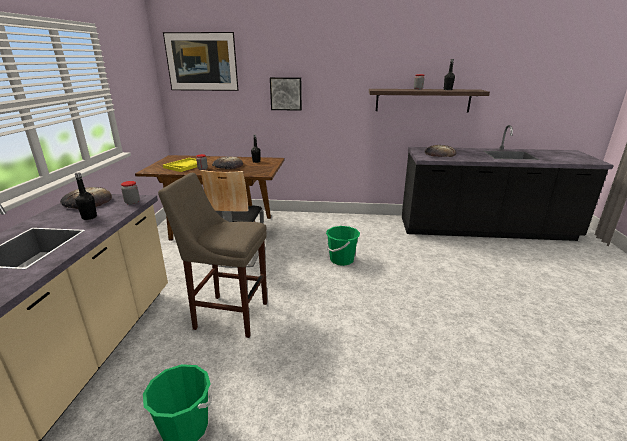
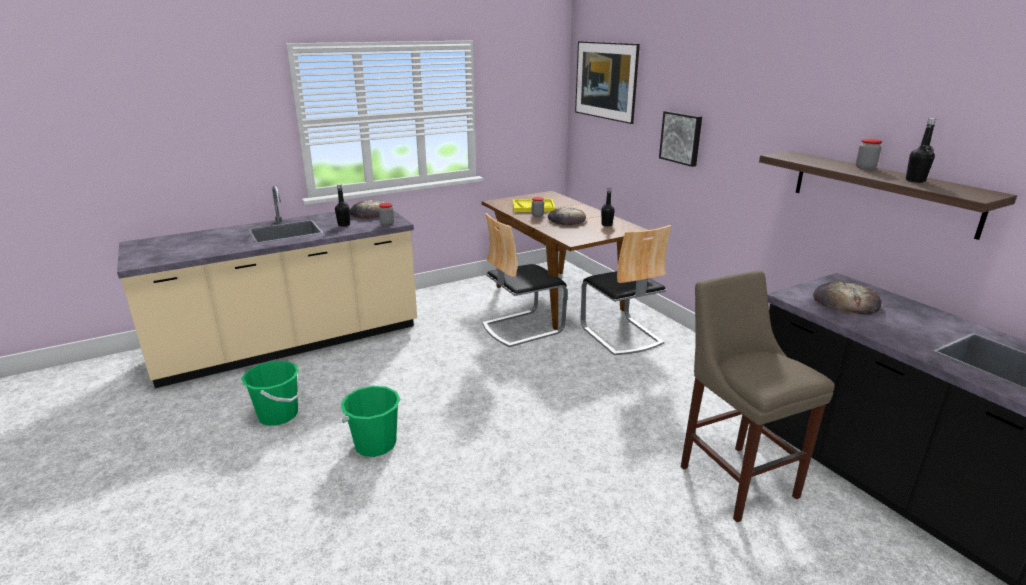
camera: 55 degrees right, 0 degrees up
(228, 314) = (418, 370): beige stool -> beige stool (734, 478)
(293, 229) = (620, 335): none -> chair
(341, 260) = (599, 394): green bucket -> green bucket (375, 444)

